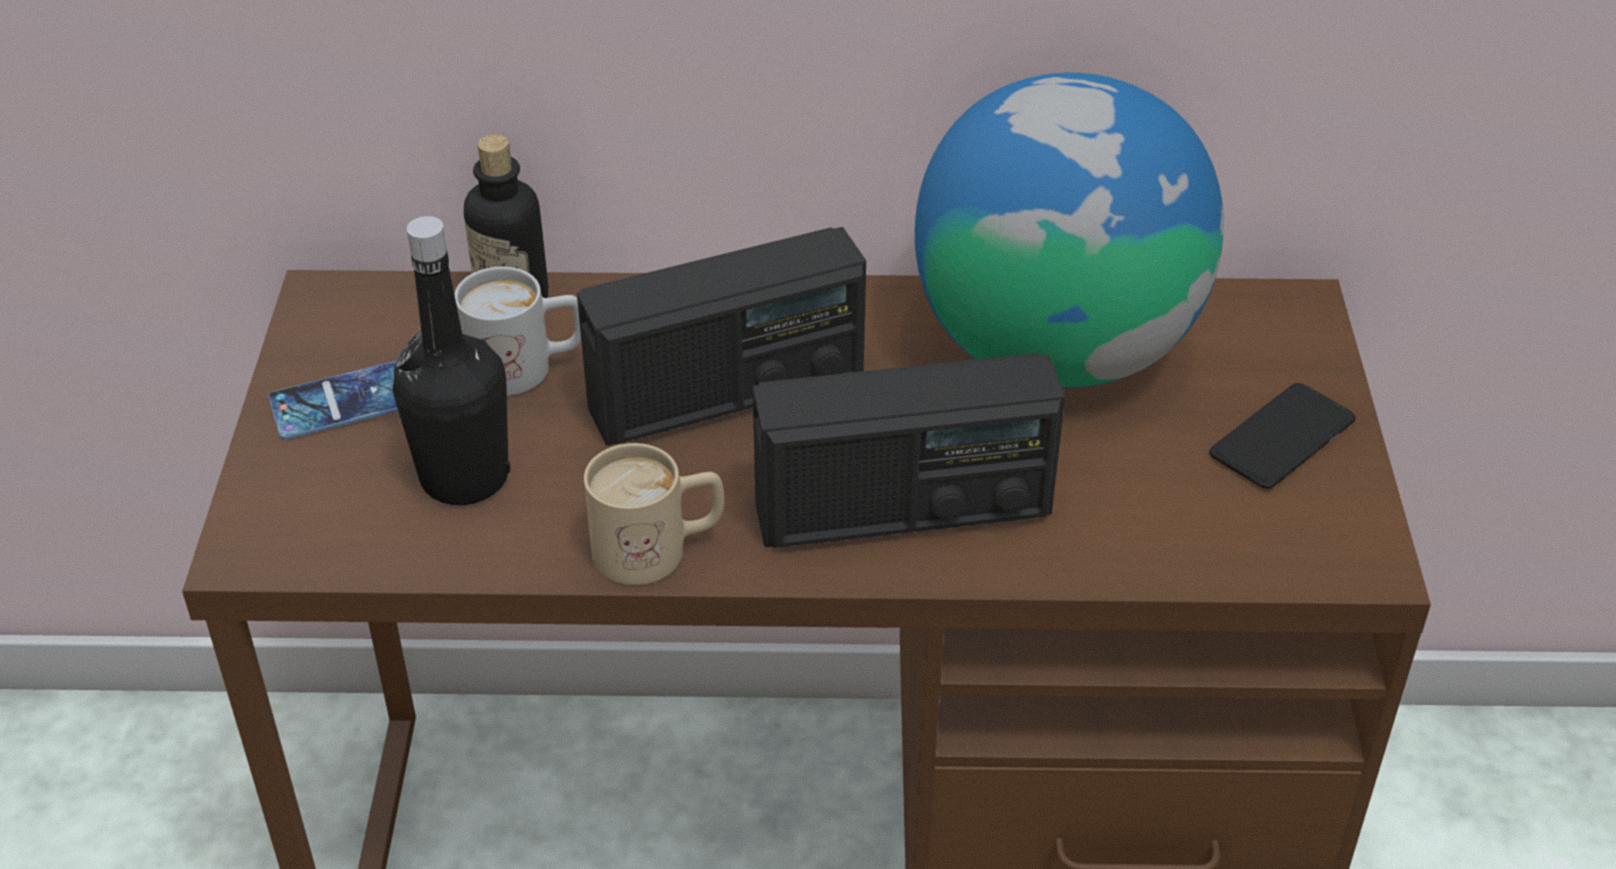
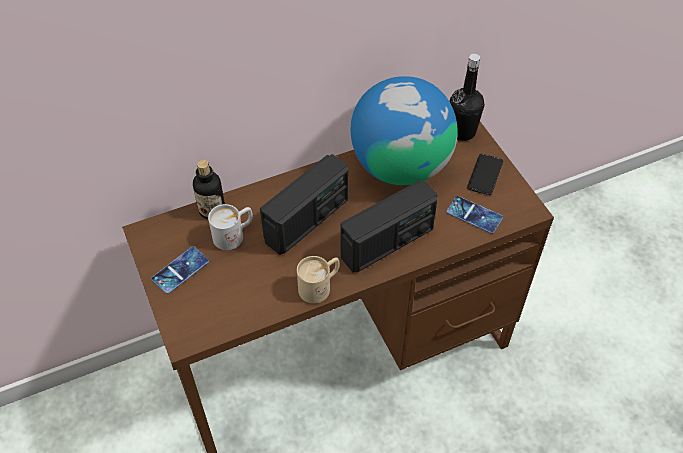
camera: 25 degrees left, 10 degrees up
(464, 477) = (240, 284): black bottle -> black bottle (462, 131)
(1190, 522) = (474, 215): none -> phone

